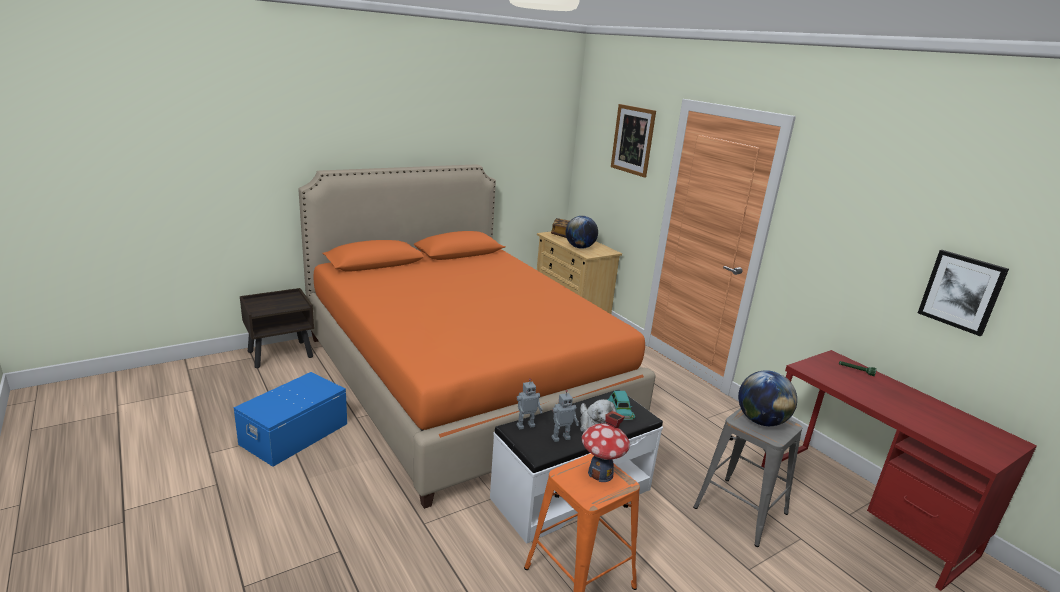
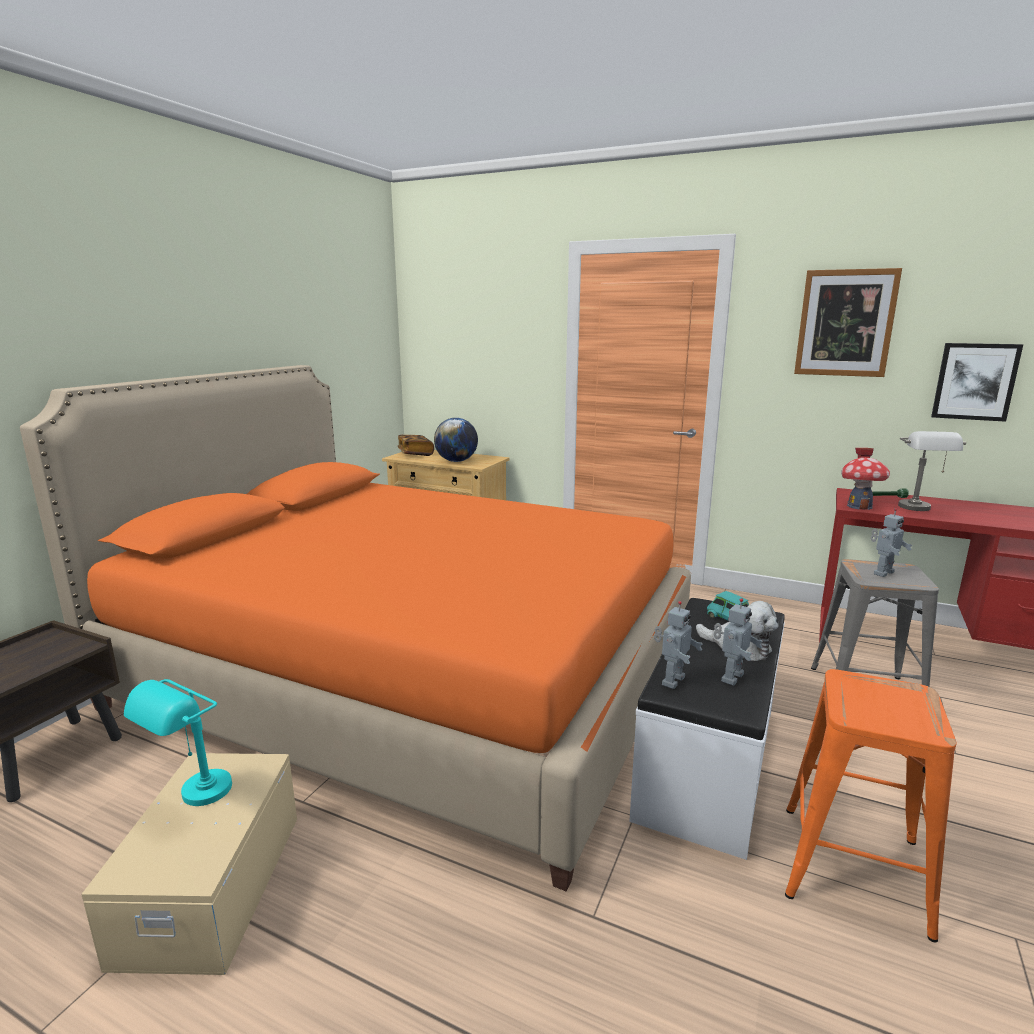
camera: 30 degrees left, 5 degrees down
(293, 433) = (209, 886): blue storage box -> beige storage box
(294, 391) = (193, 800): none -> turquoise table lamp
(600, 473) = (878, 693): toy house -> toy house (859, 506)
(633, 140) = (499, 308): picture -> picture (845, 323)
(761, 421) = (882, 572): globe -> toy robot
(860, 388) = (919, 510): none -> grey table lamp

